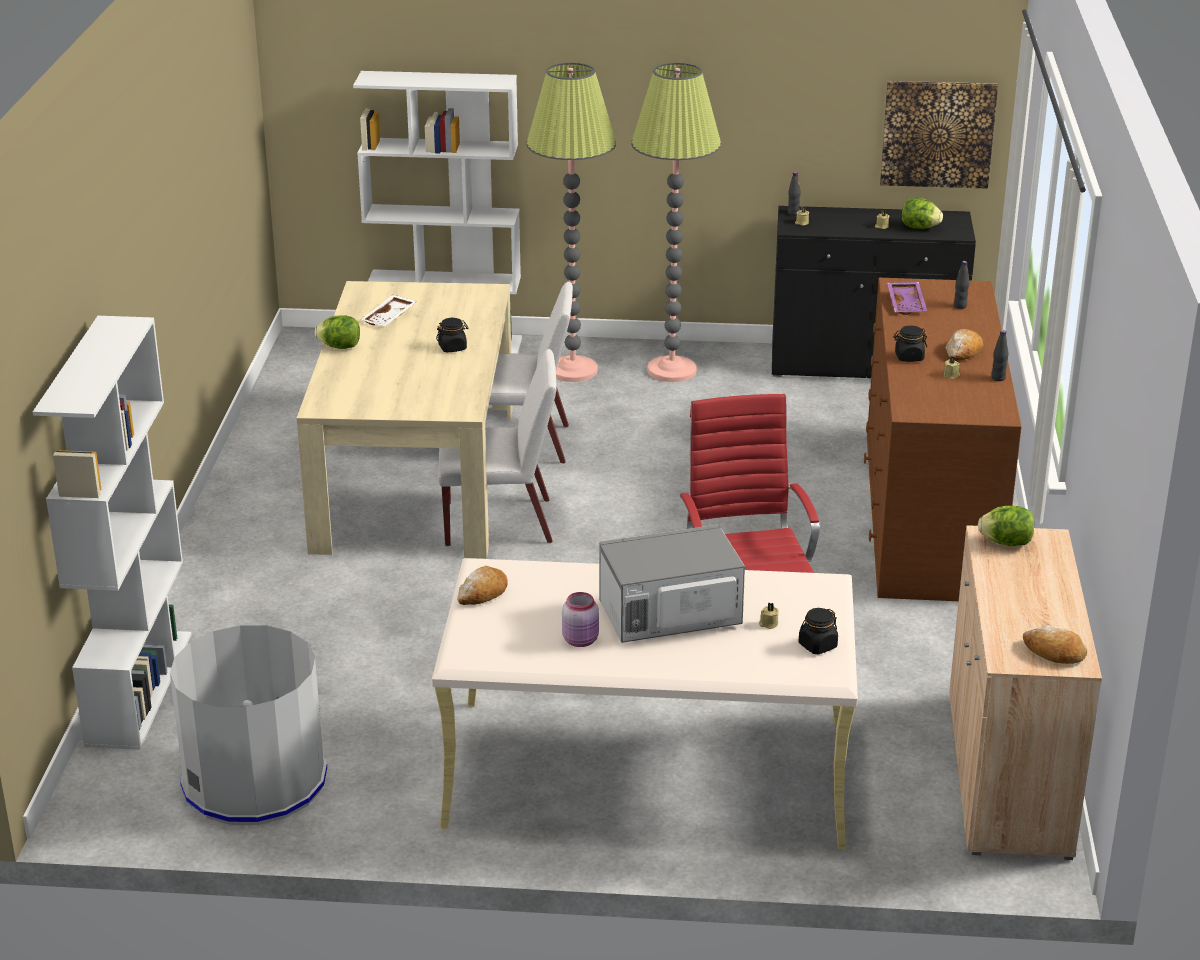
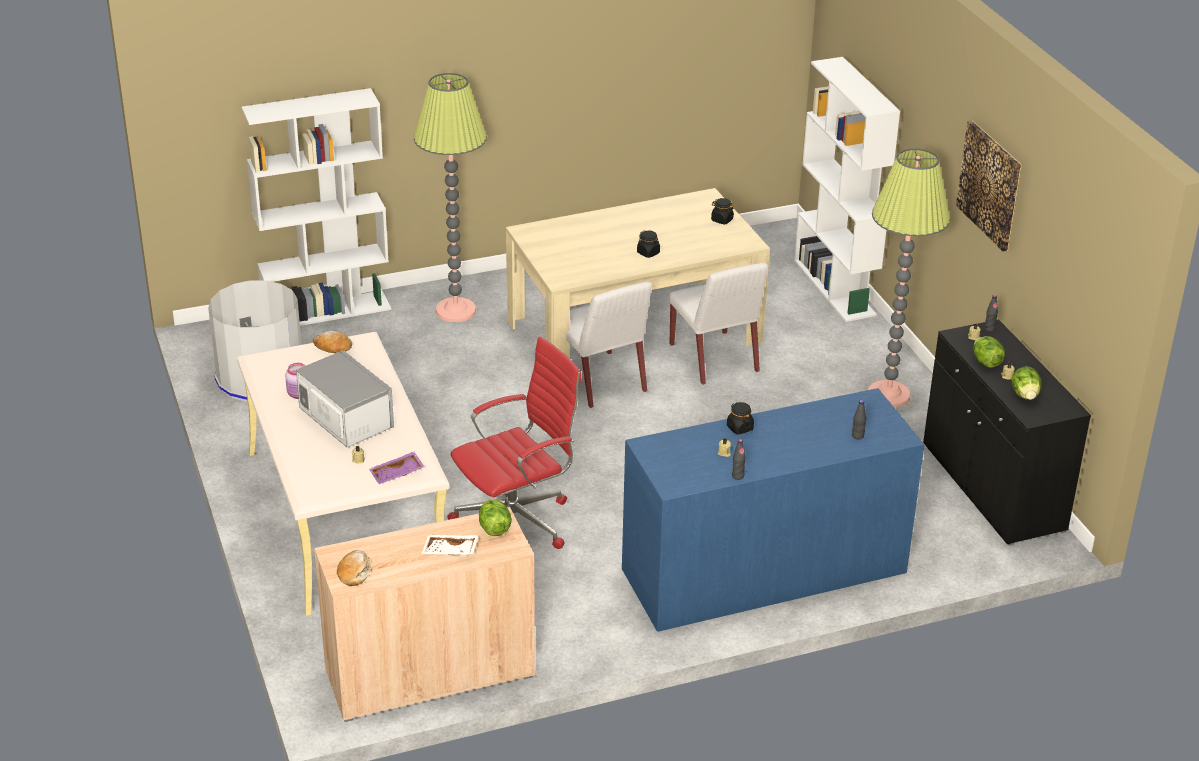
camera: 65 degrees right, 5 degrees up
(340, 347) = (614, 213): lettuce -> lettuce (986, 362)
(390, 318) = (672, 218): white tray -> white tray (450, 551)
(572, 370) = (845, 351): floor lamp -> floor lamp (455, 311)
(817, 646) = (342, 484): black jar -> black jar (722, 220)
(907, 304) = (837, 410): purple tray -> purple tray (397, 474)
(929, 515) = (763, 571): brown dresser -> blue dresser
(937, 133) = (1087, 331): picture -> picture (990, 185)
(963, 352) = (771, 451): bread -> none

